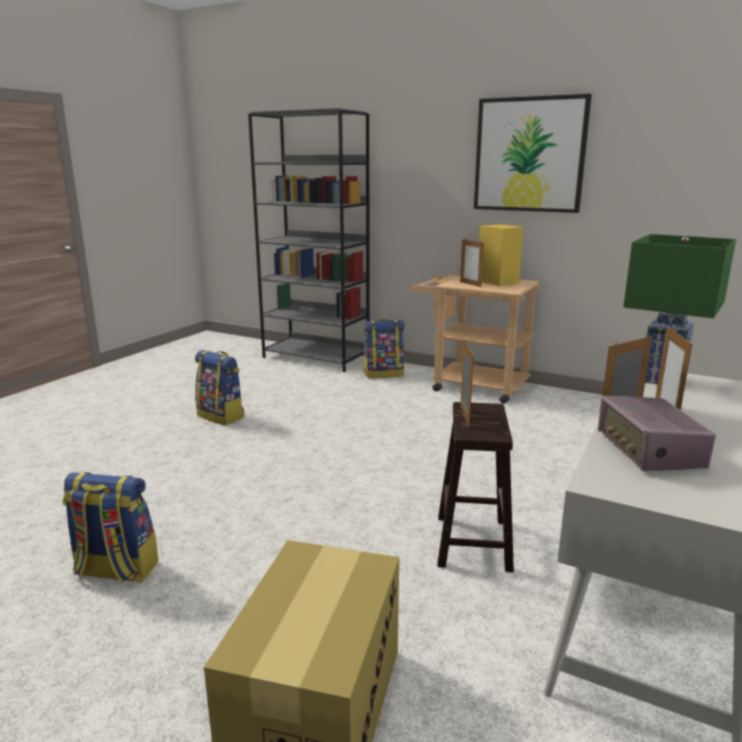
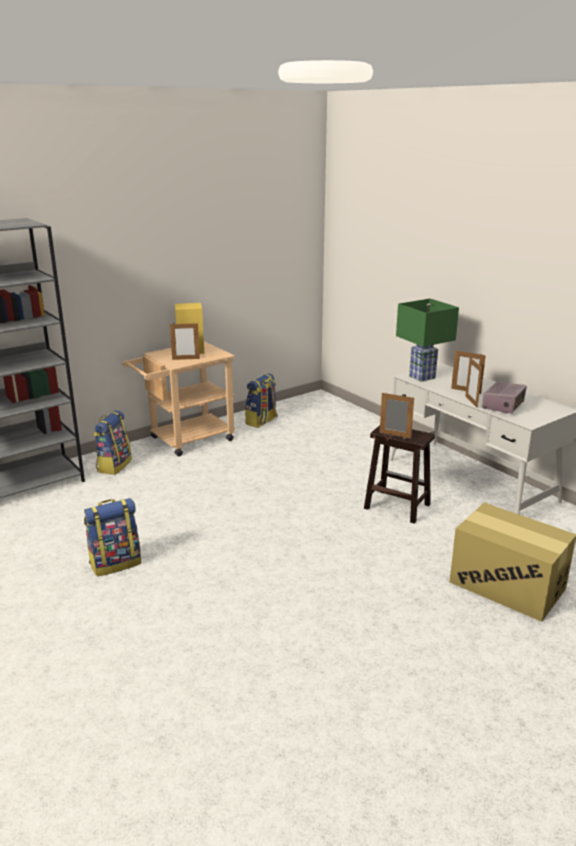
camera: 65 degrees left, 5 degrees up
(115, 570) = (351, 644): backpack -> backpack (262, 421)
(529, 155) = (182, 244): picture -> none
(649, 452) = (503, 406): radio -> radio turned 75 degrees counterclockwise

